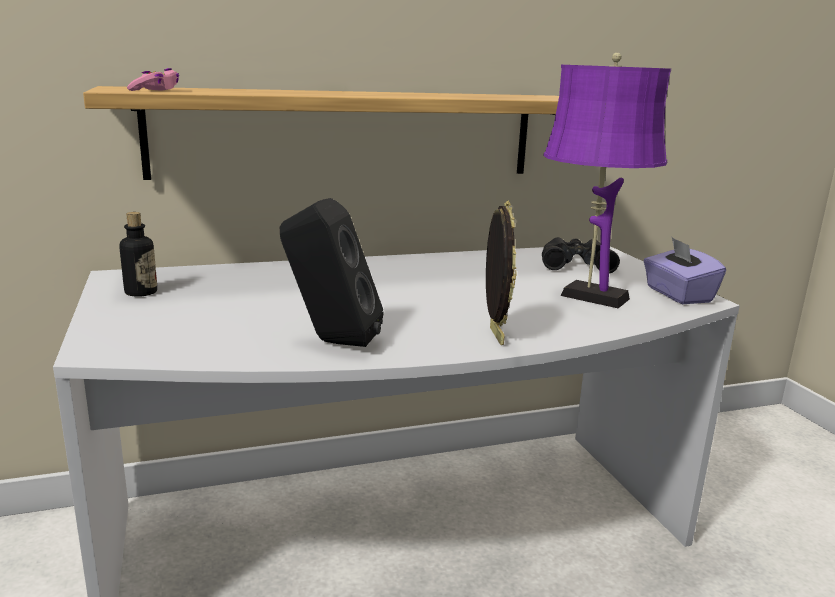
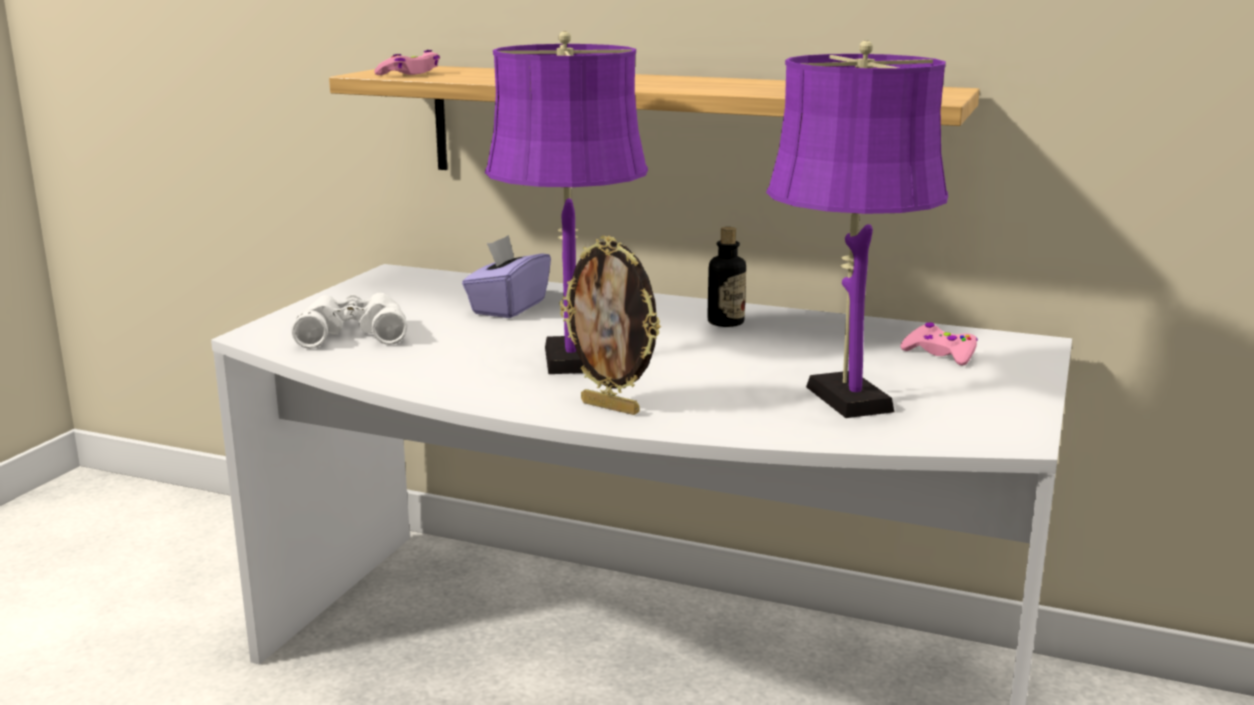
camera: 40 degrees right, 0 degrees up
(141, 292) = (382, 292): bottle -> bottle (725, 322)
(186, 328) = (353, 332): none -> white binoculars
(331, 342) = (442, 372): black speaker -> none
(392, 309) = (570, 356): none -> purple table lamp
(494, 335) = (611, 407): picture frame -> picture frame turned 90 degrees clockwise
(575, 263) = (940, 354): black binoculars -> pink game controller
(677, 295) = (986, 424): purple tissue box -> purple tissue box (508, 307)

